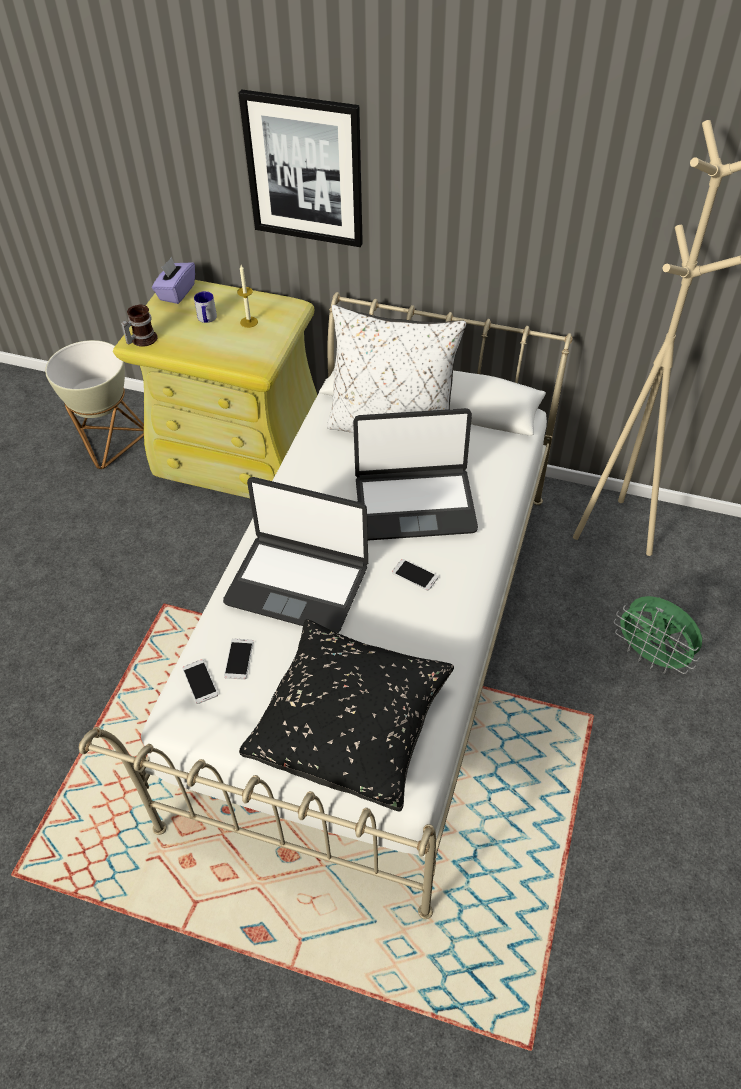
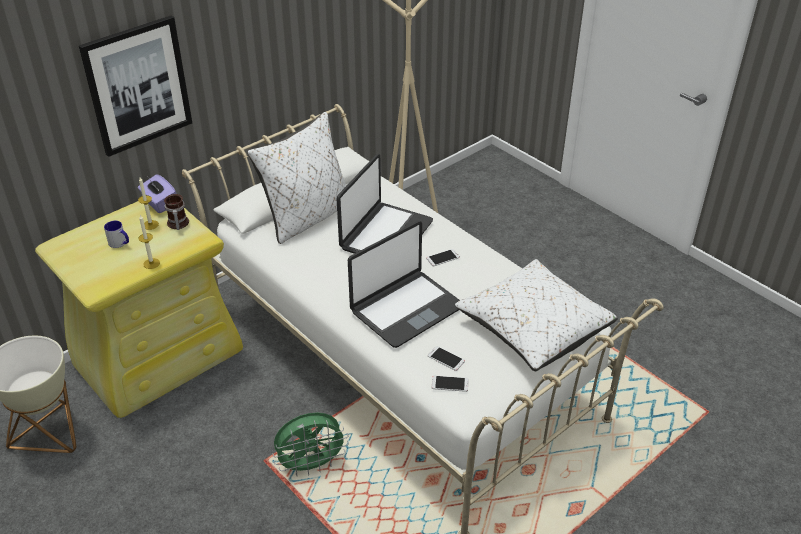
camera: 60 degrees left, 10 degrees down
(141, 339) = (99, 284): mug -> mug (177, 224)
(176, 292) = (66, 248): purple tissue box -> purple tissue box (159, 203)
(194, 354) = (151, 263): none -> candle
(350, 725) = (533, 329): black pillow -> white pillow
(651, 657) = (506, 249): green fan -> green fan (311, 465)

